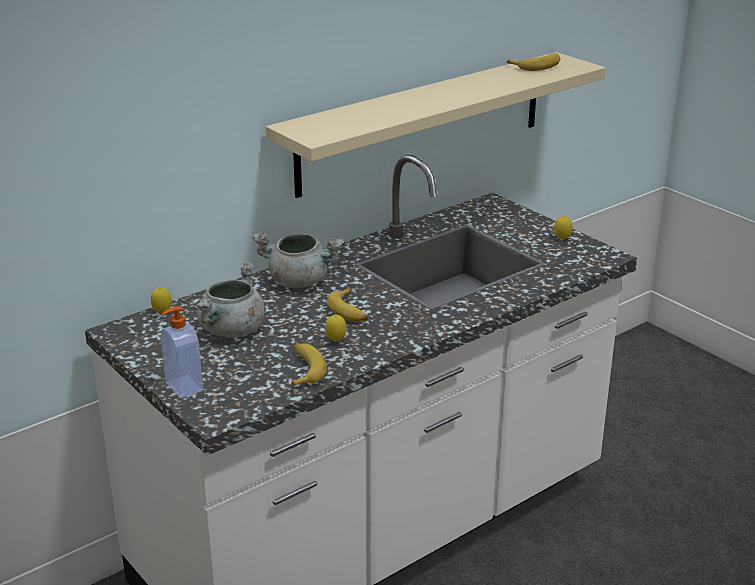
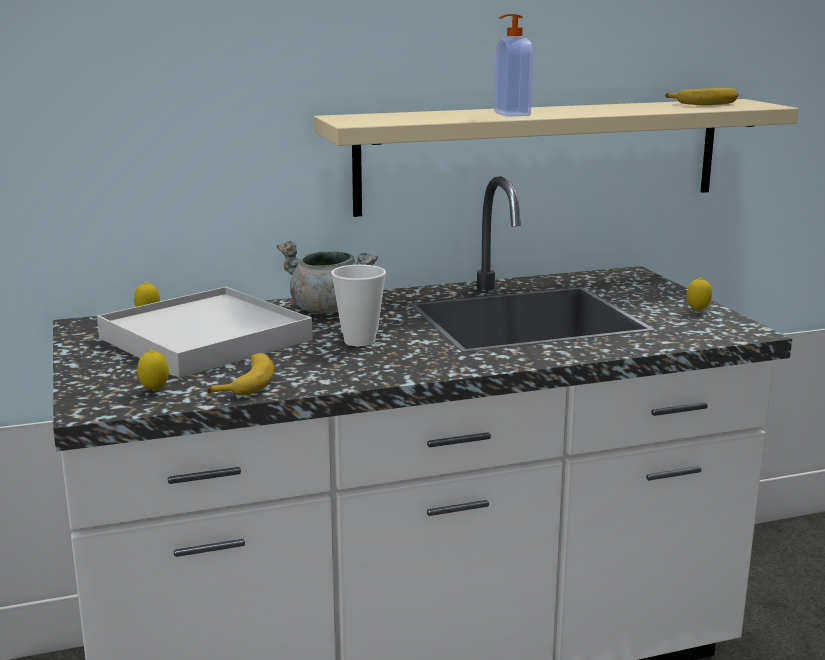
camera: 20 degrees right, 10 degrees down
(183, 387) = (89, 378): soap dispenser -> soap dispenser (510, 114)
(232, 331) = (205, 339): grey cooking pot -> white tray
(336, 341) = (313, 363): lemon -> lemon (154, 391)
(350, 311) = (359, 341): banana -> cup

